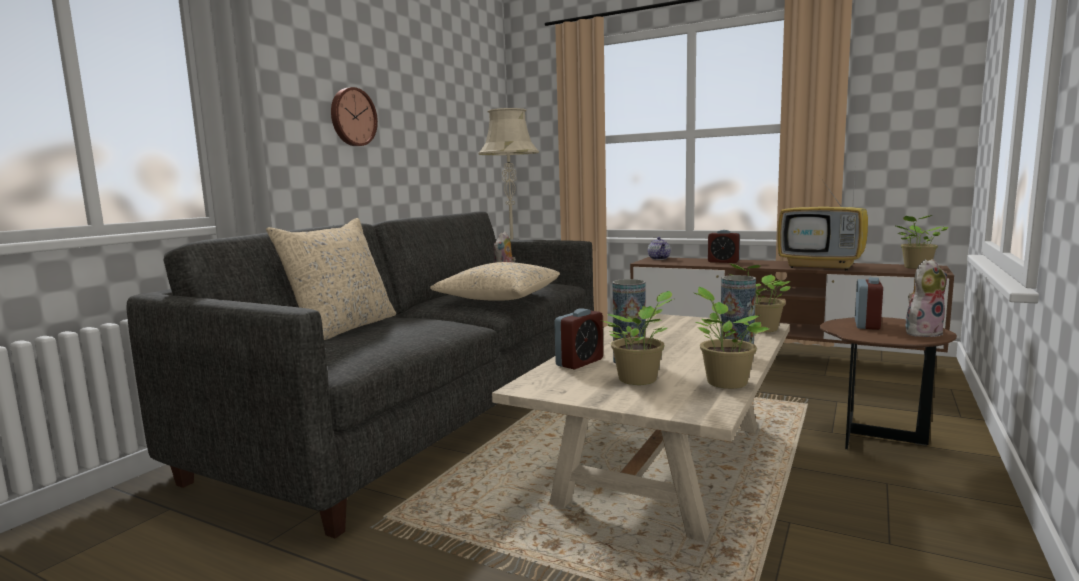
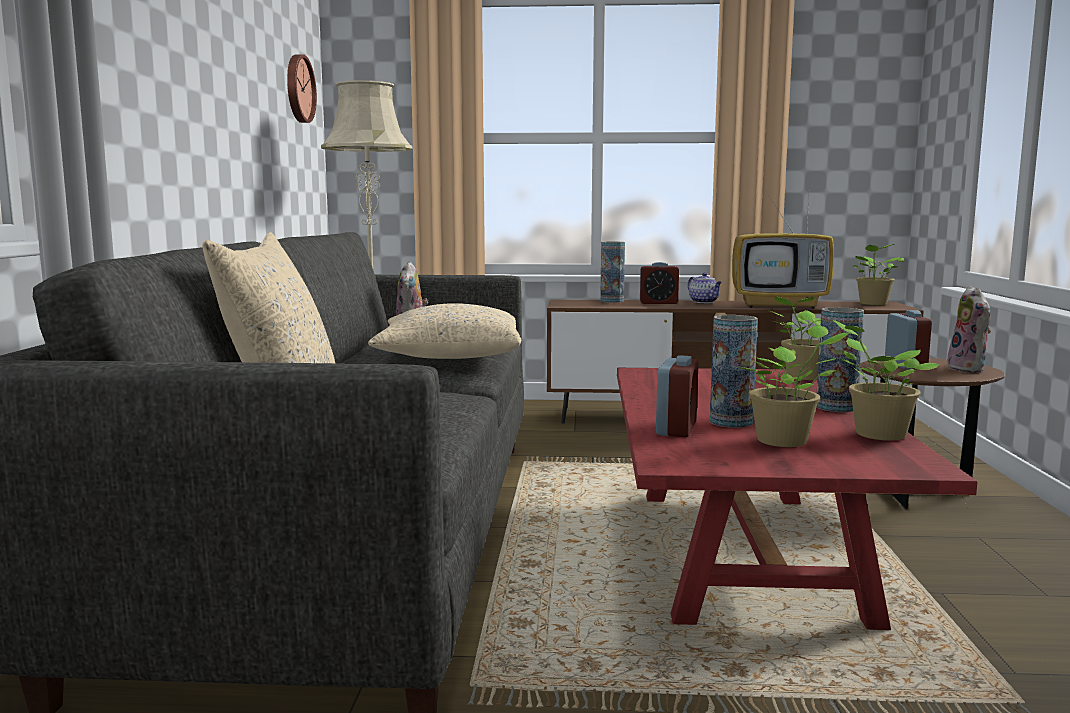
camera: 25 degrees left, 0 degrees up
(352, 117) = (174, 70): wall clock -> wall clock (298, 89)
(659, 258) = (571, 301): teapot -> teapot (704, 302)
(664, 461) = (744, 551): beige coffee table -> red coffee table
(690, 259) = (612, 301): none -> vase
(922, 333) = (969, 369): plush toy -> plush toy turned 135 degrees clockwise

